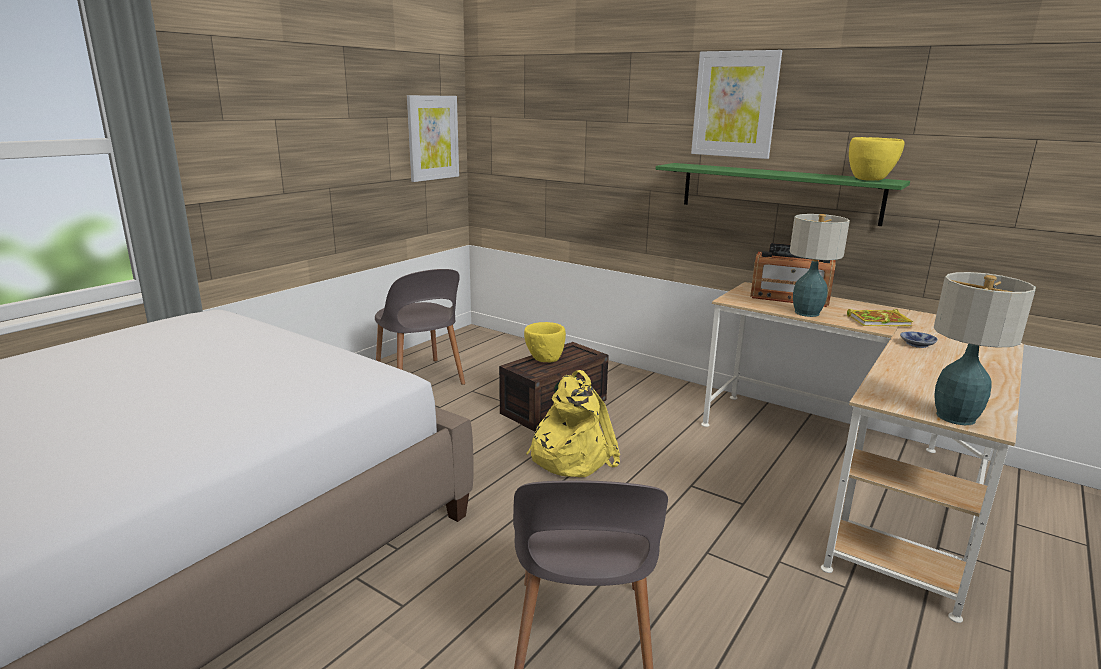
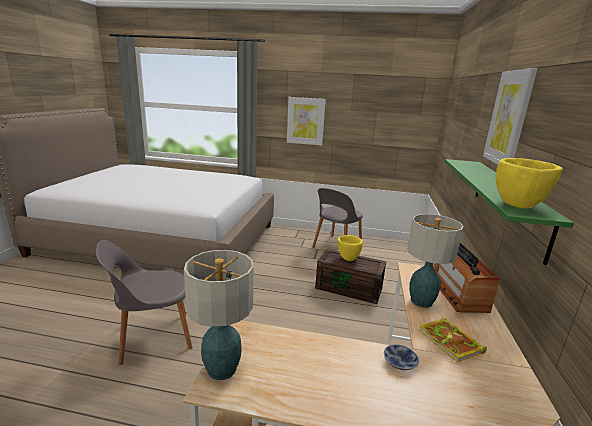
camera: 65 degrees right, 0 degrees up
(432, 138) = (408, 126): picture -> picture (305, 121)
(570, 456) = (298, 304): yellow backpack -> none

